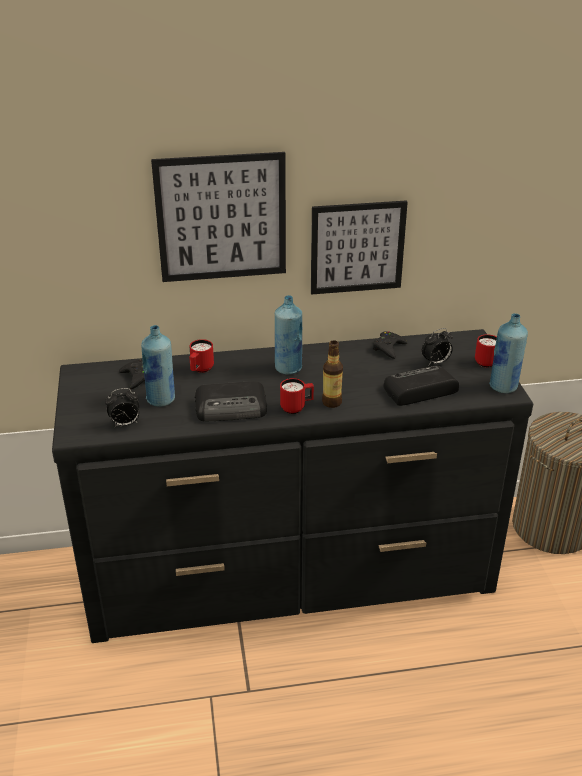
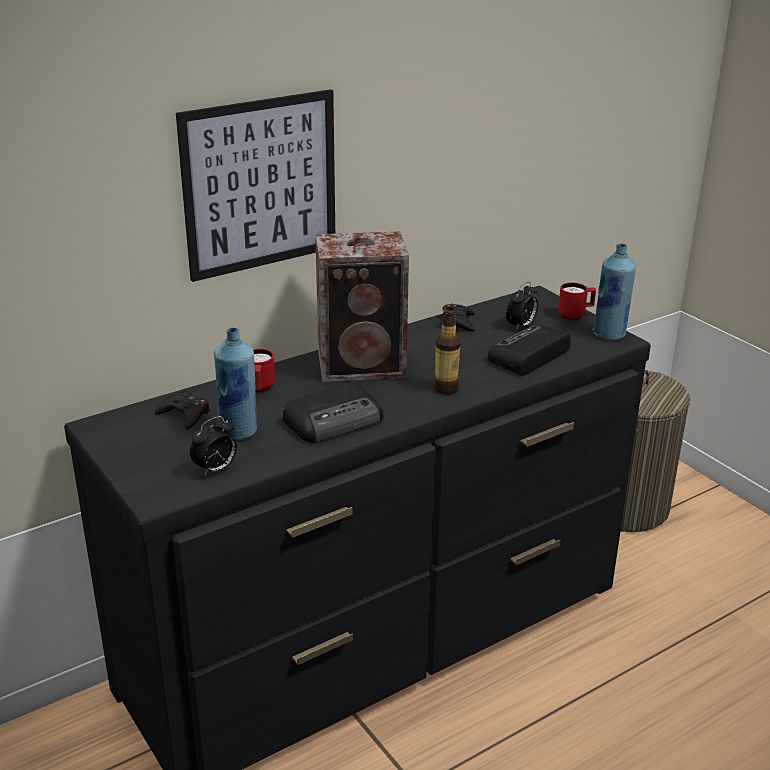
camera: 25 degrees left, 5 degrees down
(288, 368) = (364, 365): blue bottle -> speaker
(296, 408) = (411, 403): red mug -> none
(357, 247) = (409, 204): picture -> none

